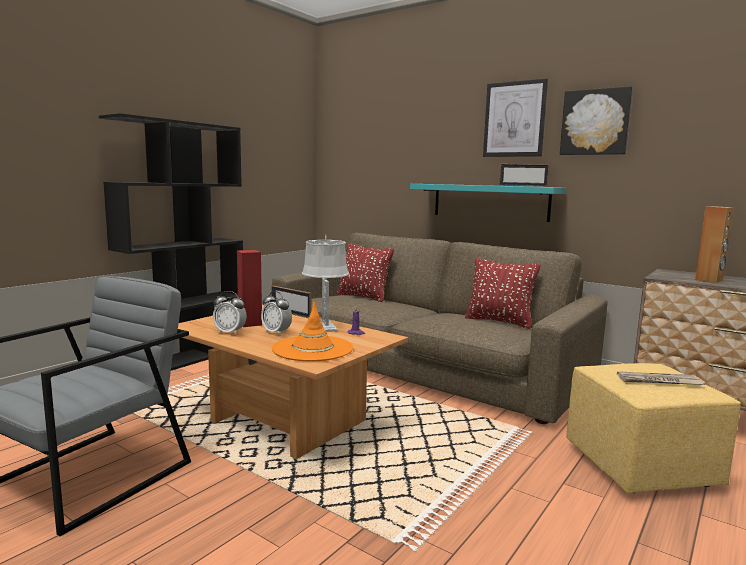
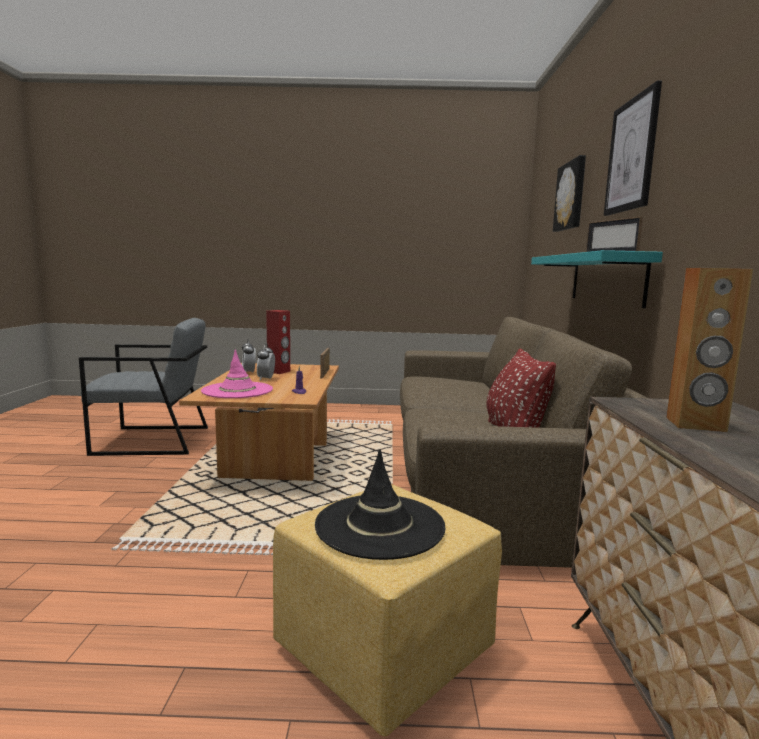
camera: 55 degrees right, 0 degrees up
(185, 359) = (339, 407): black bookcase -> none
(312, 349) = (237, 390): orange hat -> pink hat
(325, 326) = (304, 384): grey table lamp -> none
(363, 297) = (476, 385): red pillow -> none
(595, 122) = (698, 135): picture -> picture (571, 196)
(659, 381) = (379, 526): newspaper -> black hat

